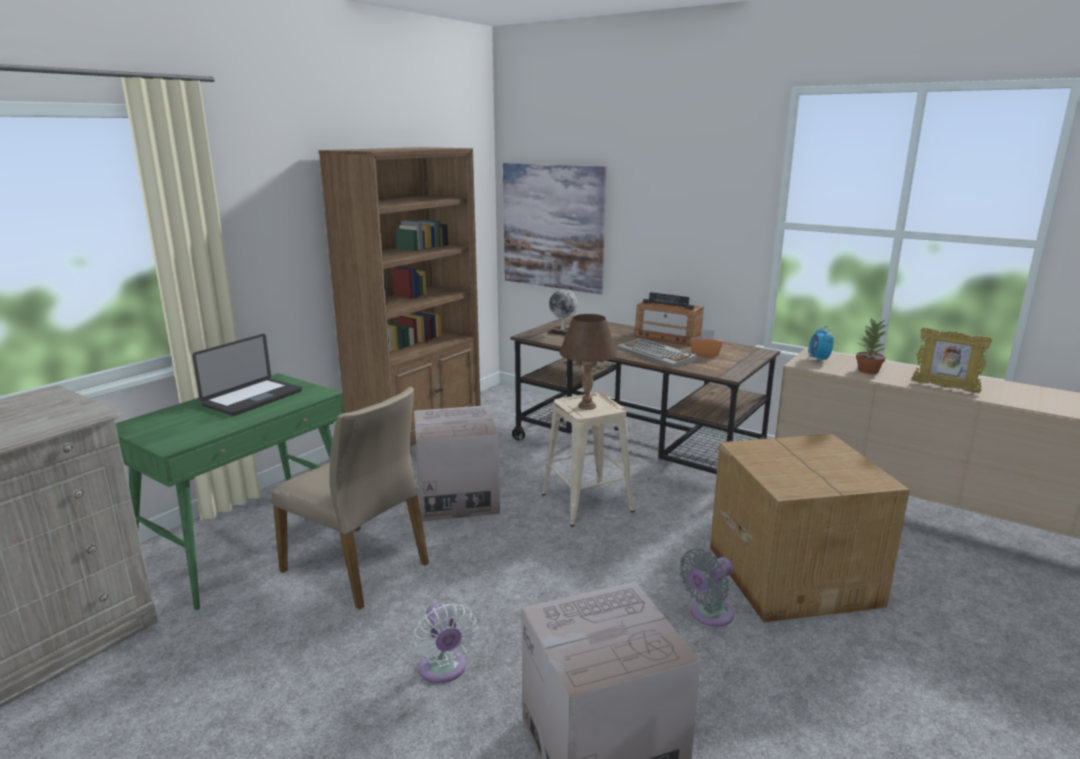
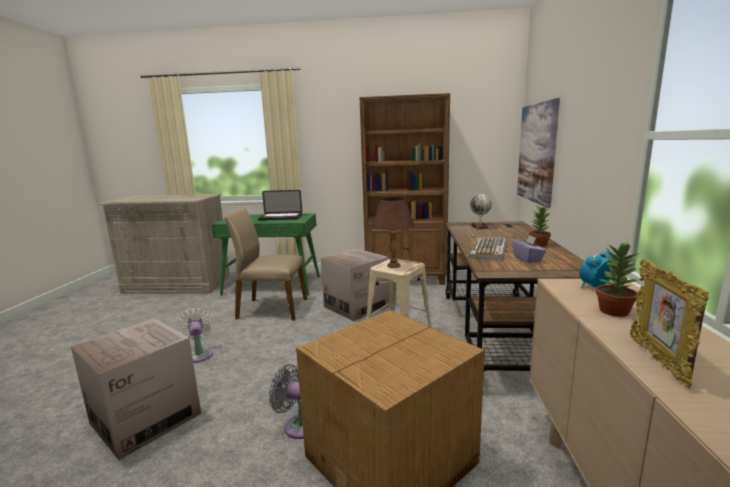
camera: 60 degrees right, 5 degrees down
(357, 566) = (271, 308): beige chair -> beige chair turned 90 degrees clockwise
(443, 670) = (199, 354): white fan -> white fan turned 120 degrees clockwise
(667, 338) = (539, 245): radio -> potted plant
(705, 353) = (528, 259): orange tissue box -> purple tissue box

